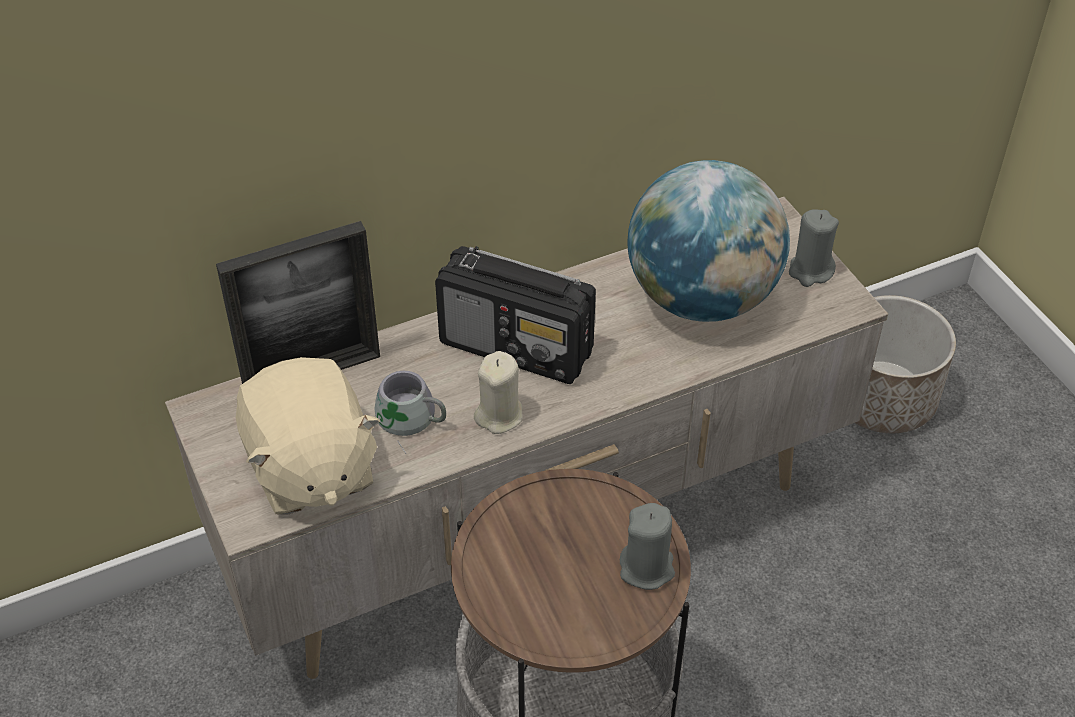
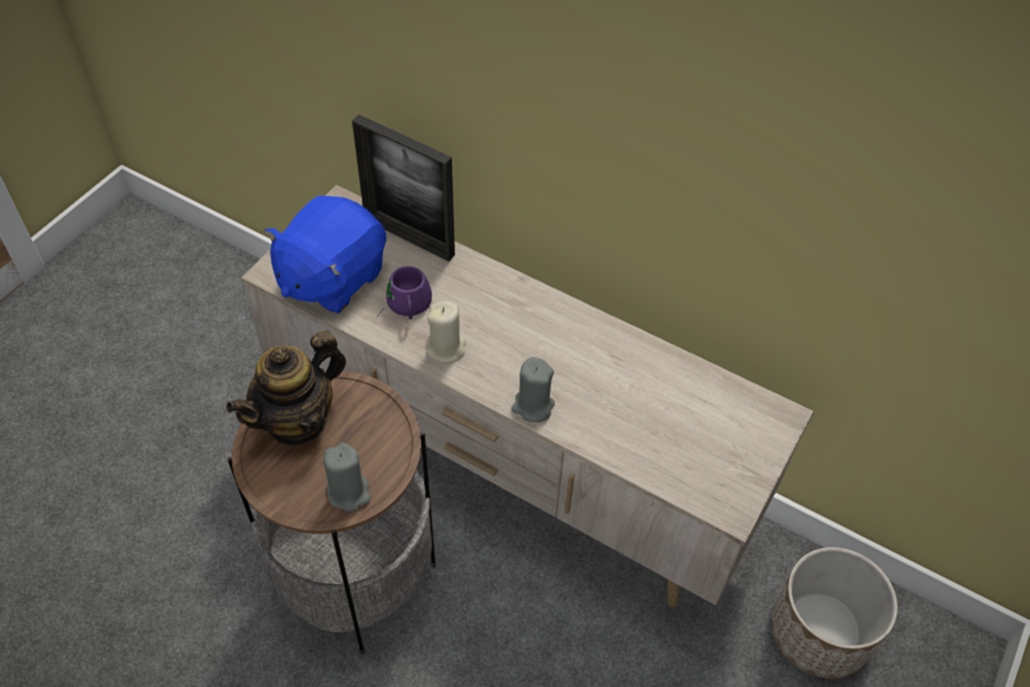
camera: 55 degrees right, 5 degrees up
(310, 469) = (331, 278): beige plush toy -> blue plush toy
(409, 422) = (404, 305): grey mug -> purple mug
(517, 348) = (514, 327): radio -> none
(517, 574) = (298, 421): none -> teapot
(701, 298) = (652, 410): globe -> none
(810, 271) = (744, 466): grey candle -> grey candle (533, 406)

